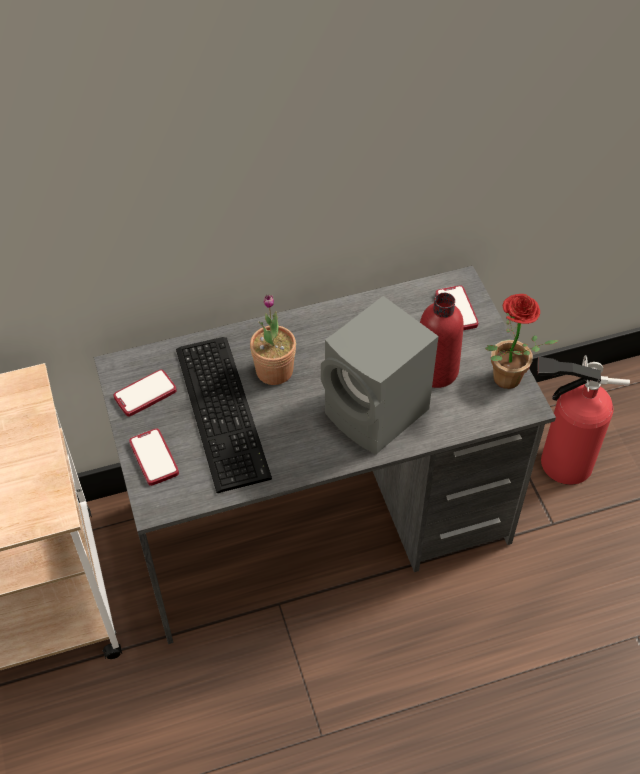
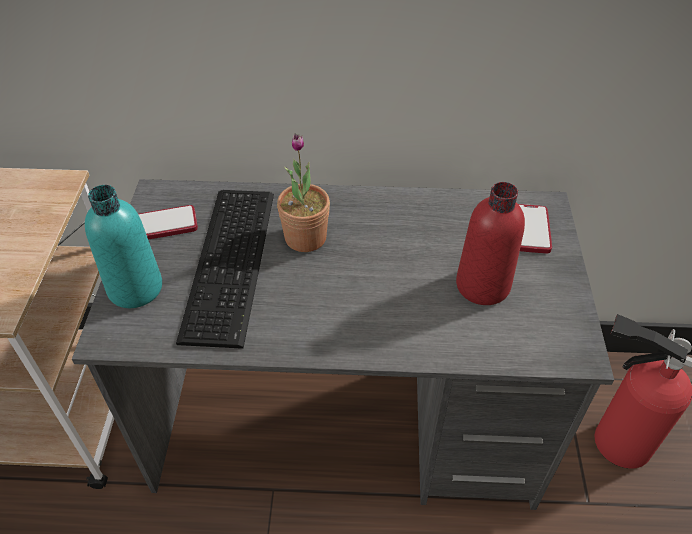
camera: 20 degrees right, 5 degrees down
(154, 458) = (135, 288): phone -> turquoise bottle
(378, 414) = (396, 314): grey speaker -> none
(506, 383) = (562, 322): potted plant -> none

